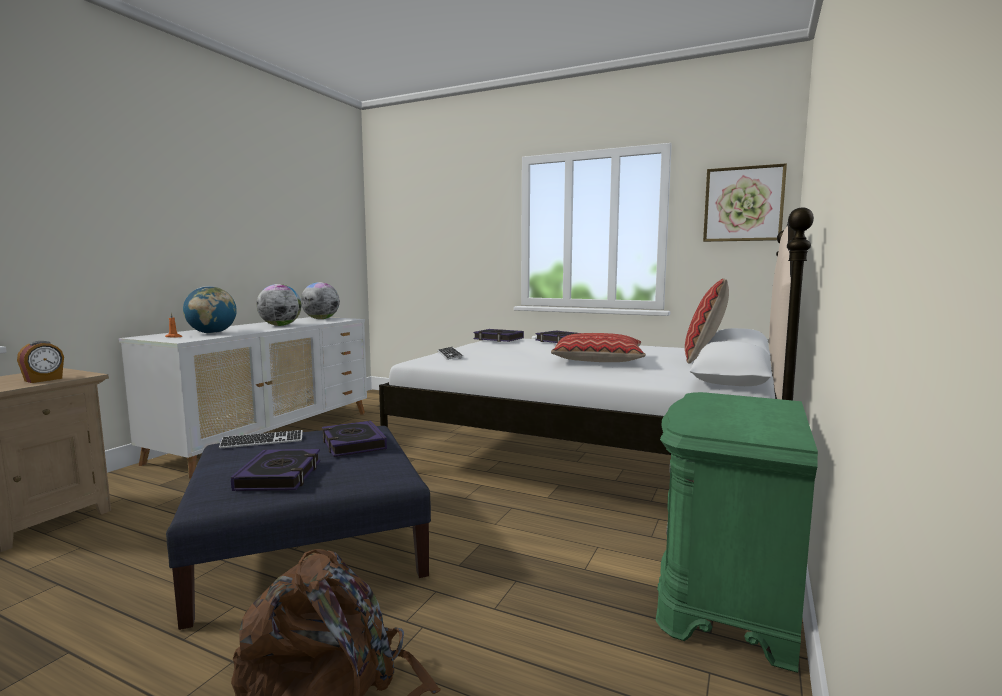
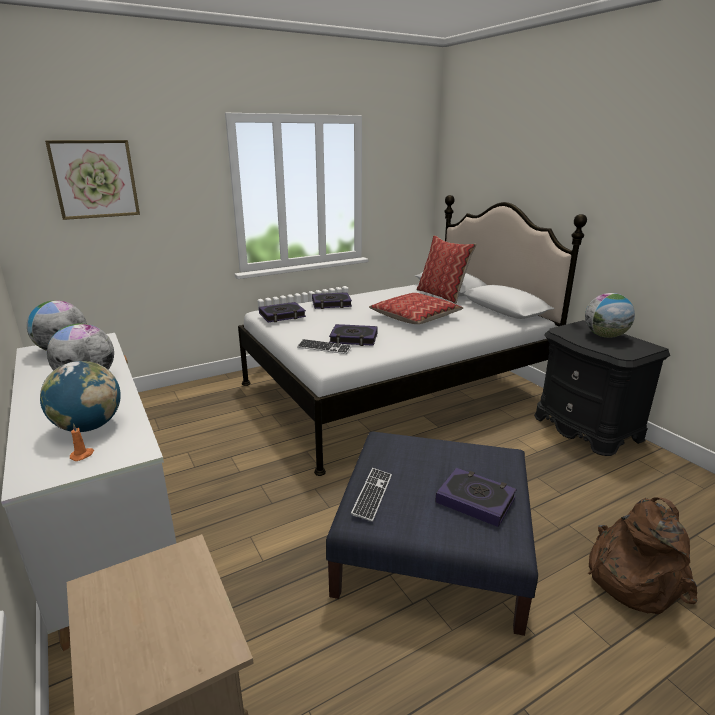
camera: 55 degrees left, 15 degrees up
(43, 380) = (184, 590): alarm clock -> none
(353, 444) = (422, 454): book -> book (353, 338)
(723, 597) = (584, 429): green nightstand -> black nightstand
(743, 204) = (408, 170): picture -> picture (95, 179)
(755, 414) = (605, 336): none -> globe

